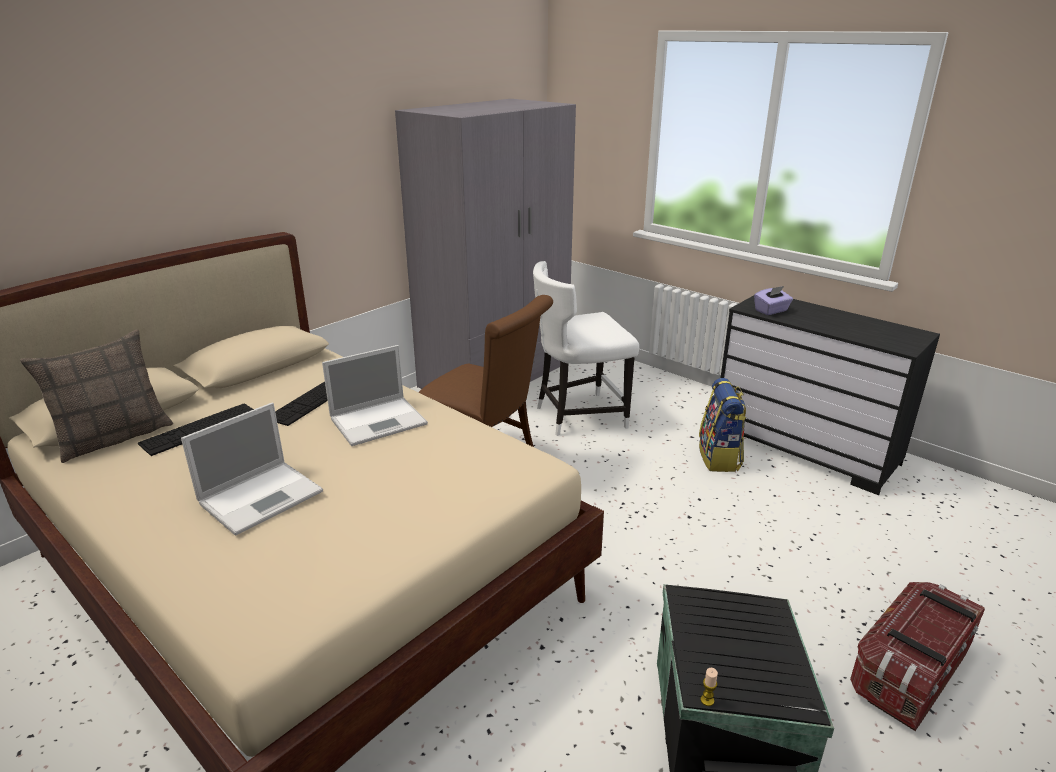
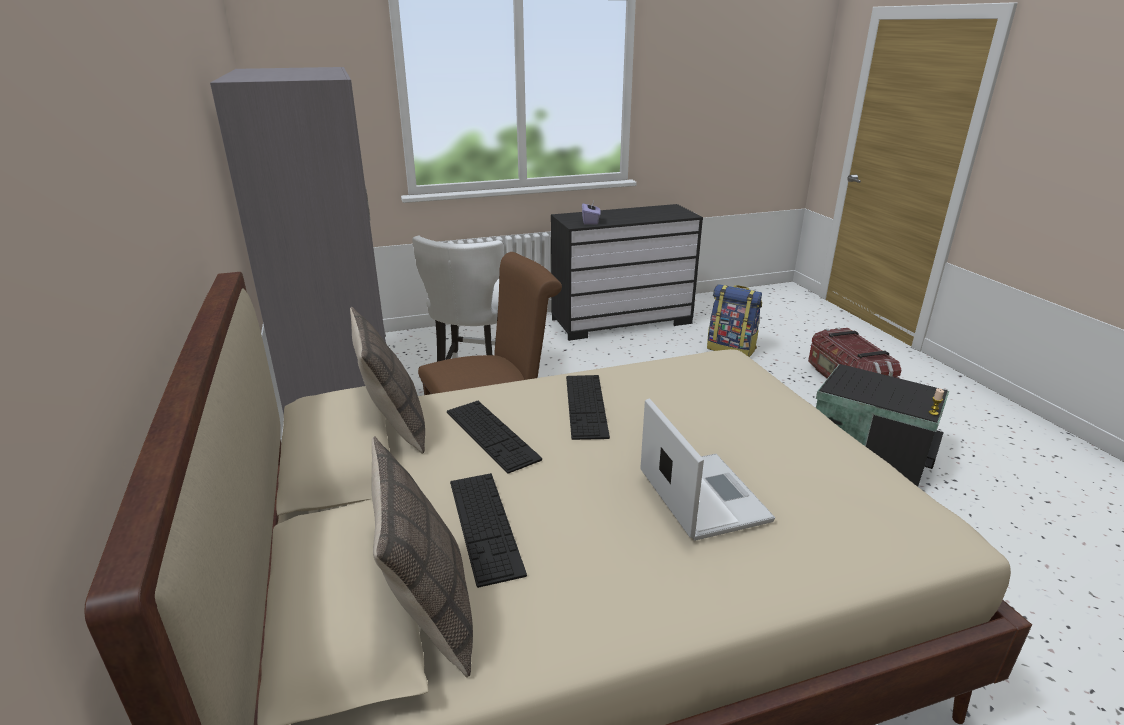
camera: 60 degrees left, 0 degrees up
(305, 368) = (394, 426): none -> pillow
(380, 421) = (586, 405): laptop -> keyboard
(719, 458) = (603, 351): backpack -> backpack (731, 349)

